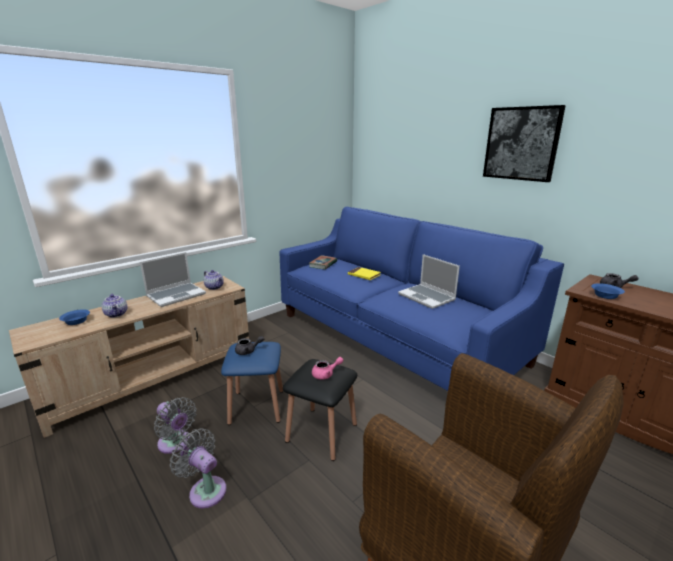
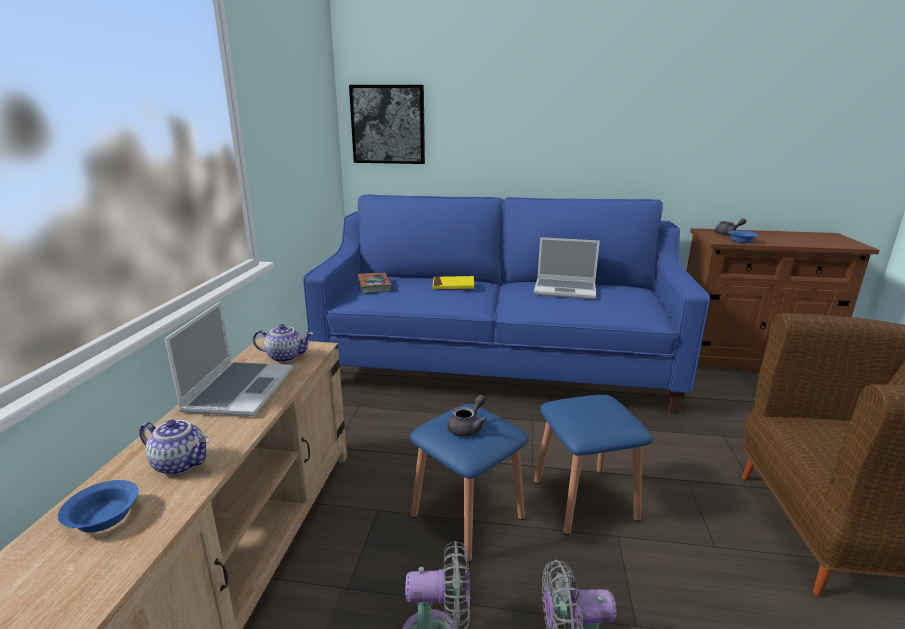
camera: 40 degrees left, 0 degrees up
(321, 432) = (584, 499): black stool -> blue stool
(326, 374) = (604, 409): pink teapot -> none
(521, 144) = (608, 91): picture -> picture (388, 124)

